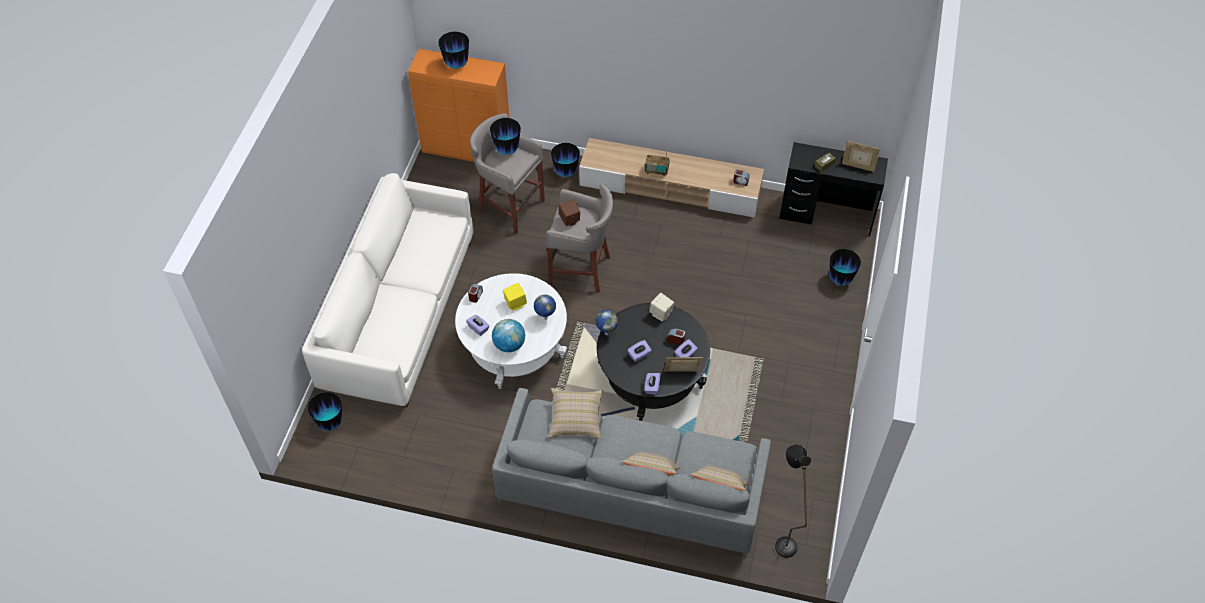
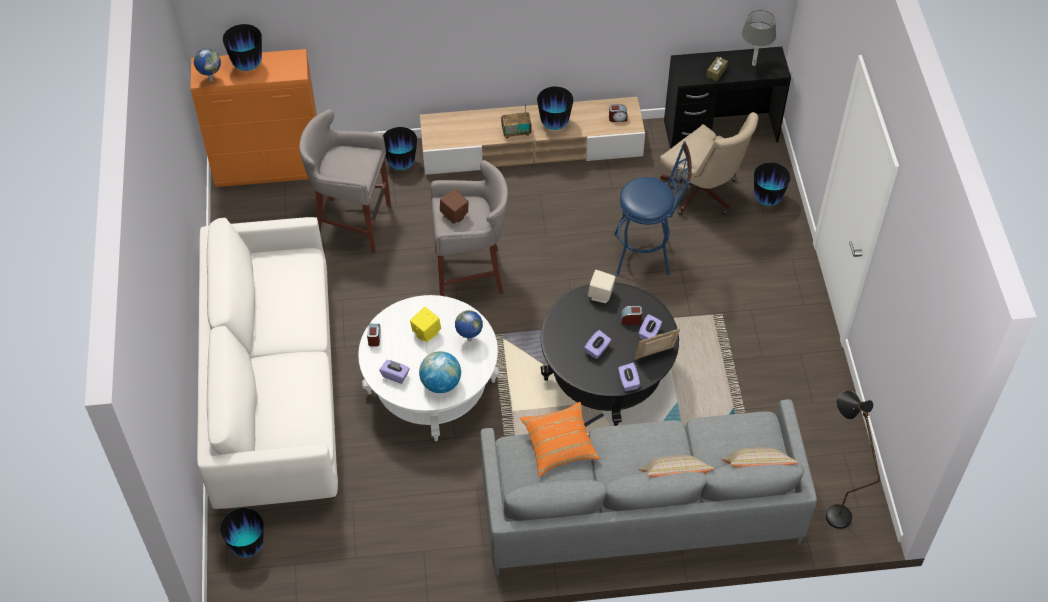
camera: 20 degrees left, 0 degrees up
(507, 150) = (341, 153): vase -> vase (554, 124)
(576, 419) = (559, 445): beige pillow -> orange pillow
(606, 333) = (548, 336): globe -> globe (211, 79)
(724, 295) = (647, 254): none -> blue stool
(789, 260) = (702, 194): none -> beige office chair
(858, 166) = (754, 64): picture frame -> grey table lamp

